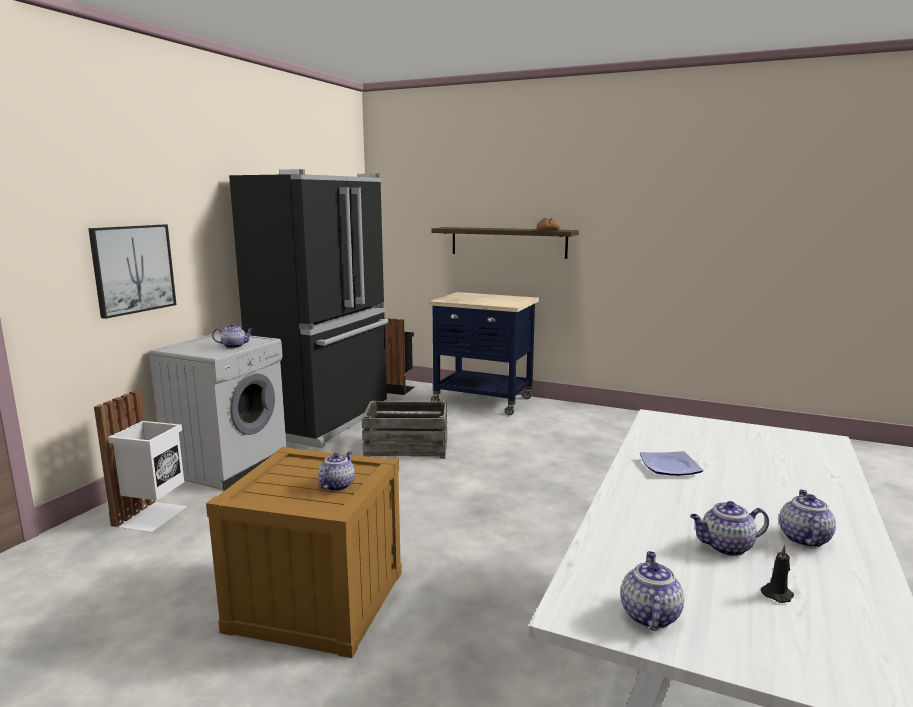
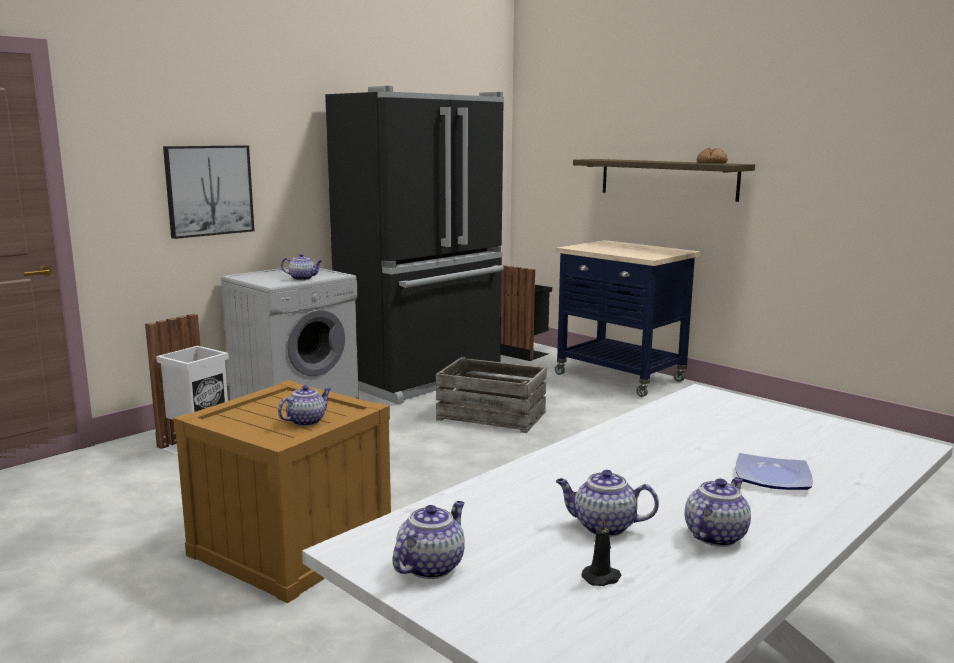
camera: 20 degrees right, 0 degrees up
(668, 466) = (645, 443): plate -> plate (771, 476)

